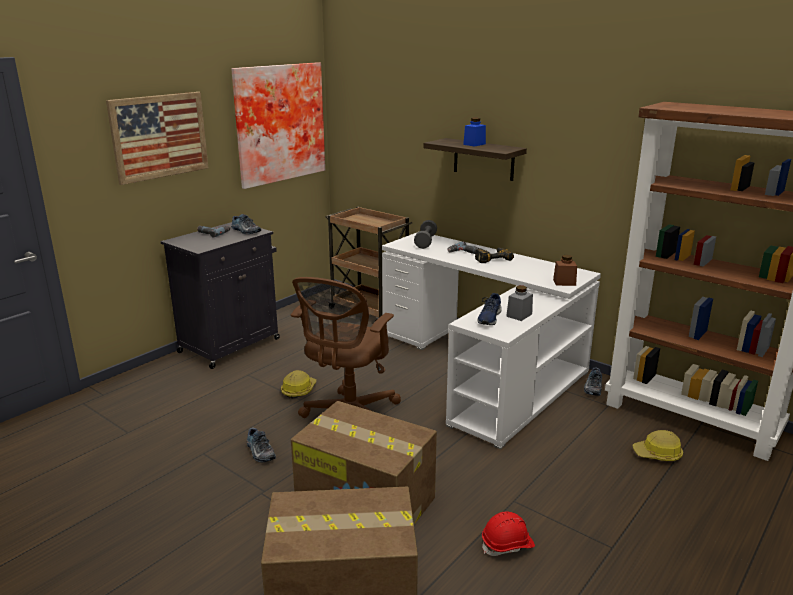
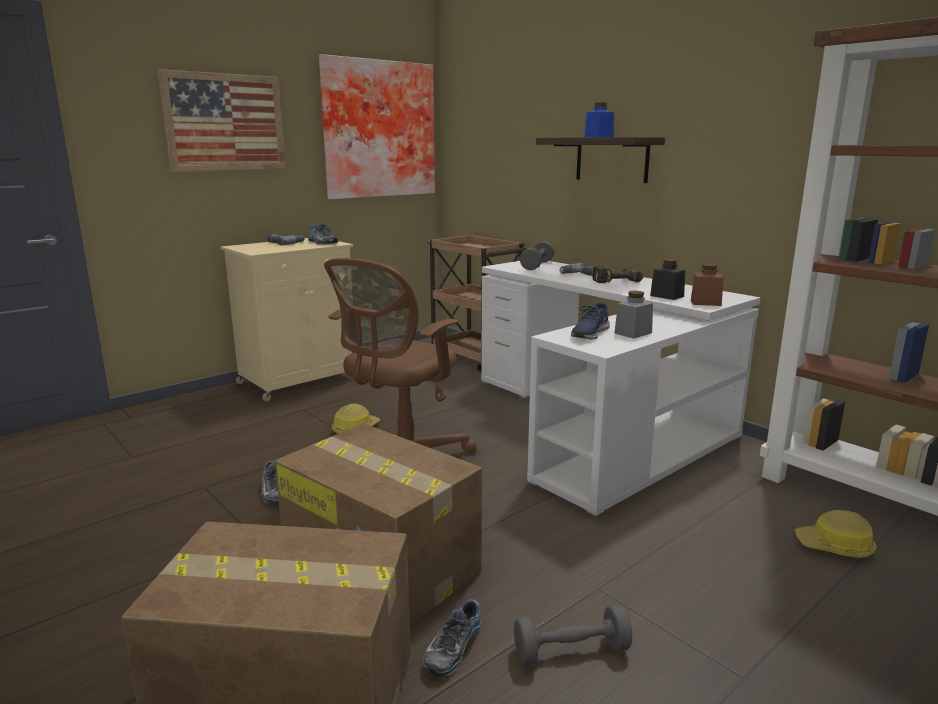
camera: 10 degrees right, 5 degrees down
(231, 345) = (300, 380): black cabinet -> beige cabinet
(507, 545) = (571, 651): red hard hat -> grey dumbbell
(535, 276) = (667, 296): none -> black jar
(592, 387) = (744, 455): shoe -> shoe (451, 648)

